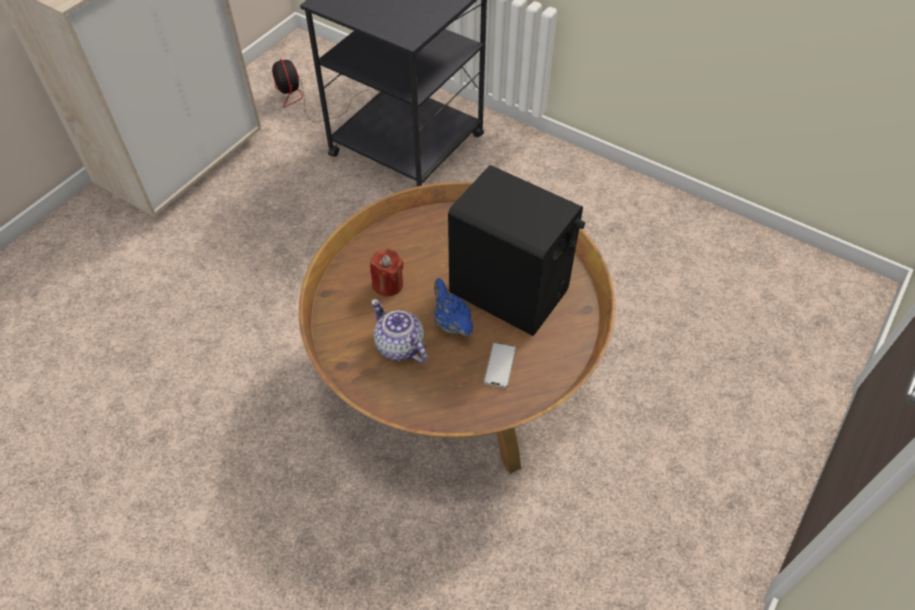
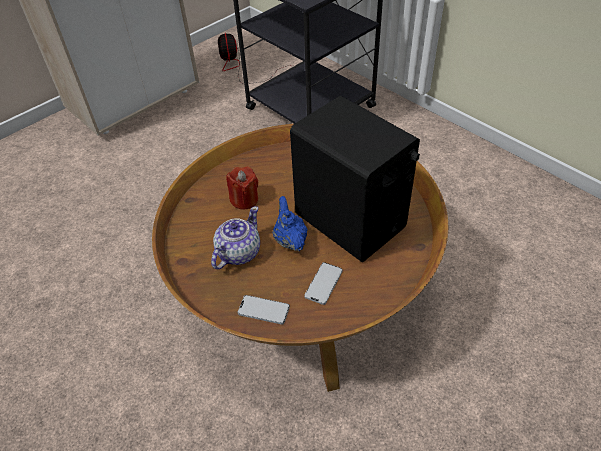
camera: 15 degrees right, 5 degrees down
(400, 346) = (238, 253): teapot -> teapot turned 60 degrees clockwise
(446, 404) = (263, 310): none -> phone

